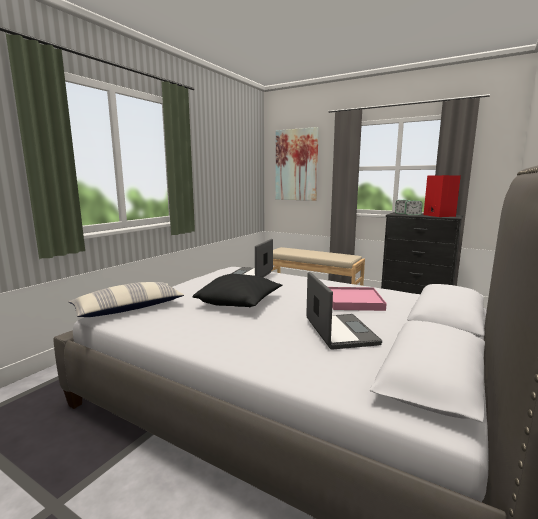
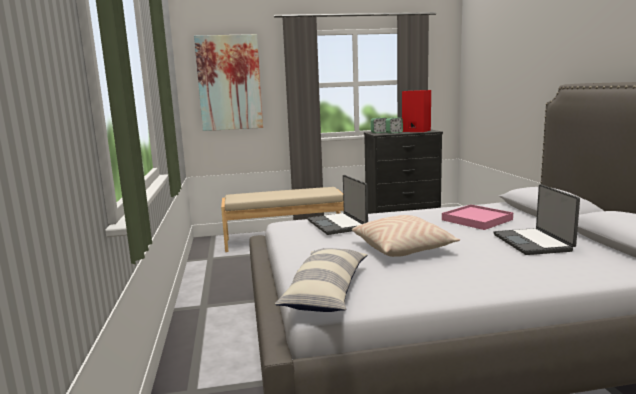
camera: 40 degrees left, 0 degrees up
(239, 303) = (403, 249): black pillow -> beige pillow
(339, 332) = (533, 242): laptop -> laptop turned 135 degrees counterclockwise

